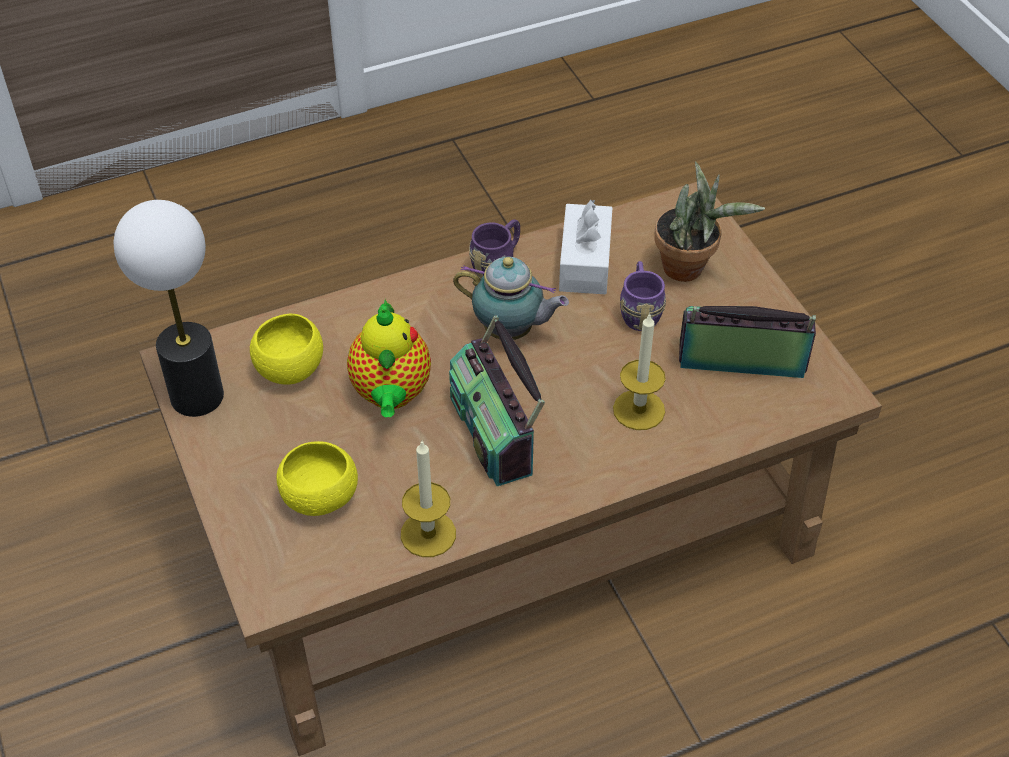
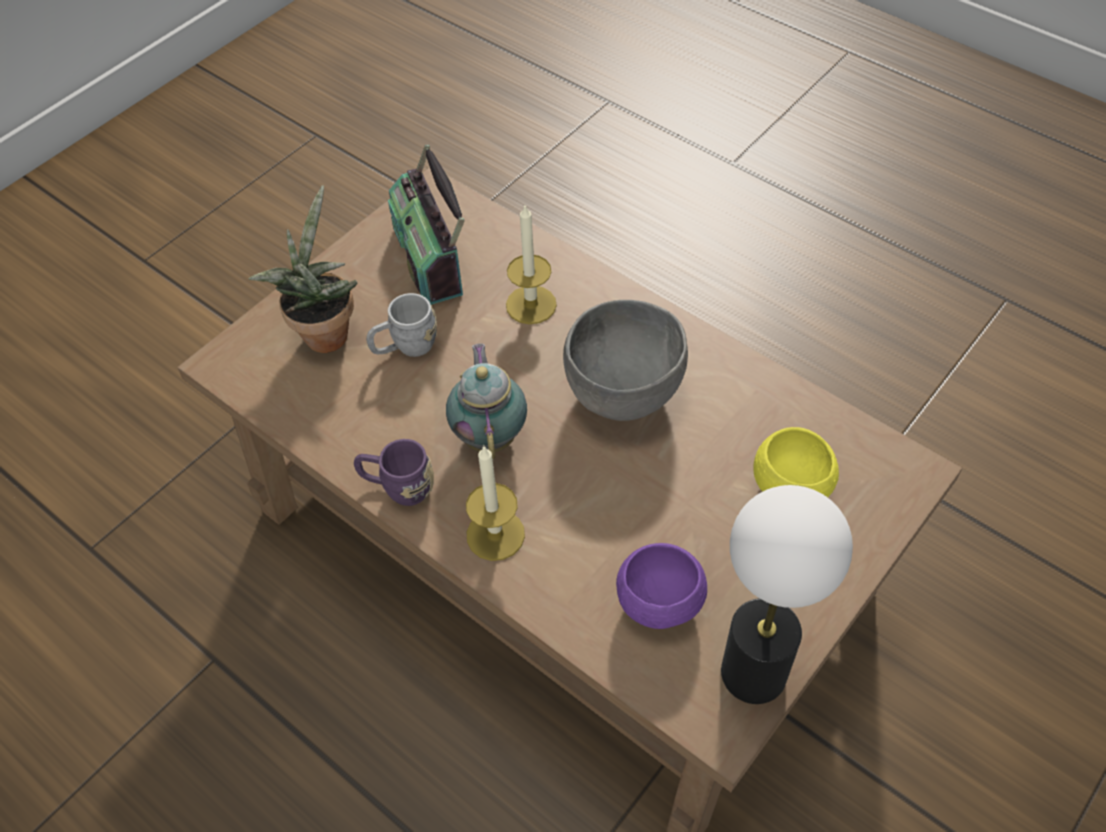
camera: 115 degrees left, 5 degrees up
(290, 369) = (659, 602): yellow bowl -> purple bowl
(391, 395) = (634, 494): teapot -> none
(428, 534) = (765, 390): candle -> candle (495, 535)
(494, 432) = (624, 393): radio -> grey bowl
(585, 262) = (356, 415): white tissue box -> none
(639, 311) = (405, 347): purple mug -> grey mug

